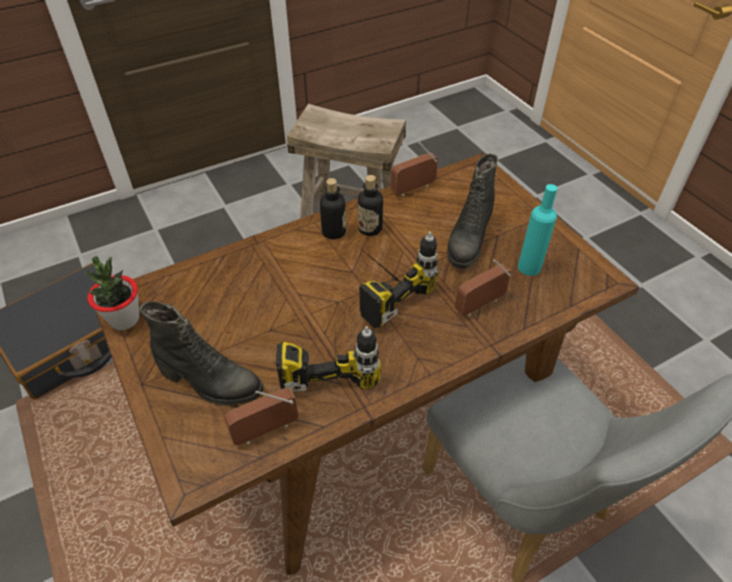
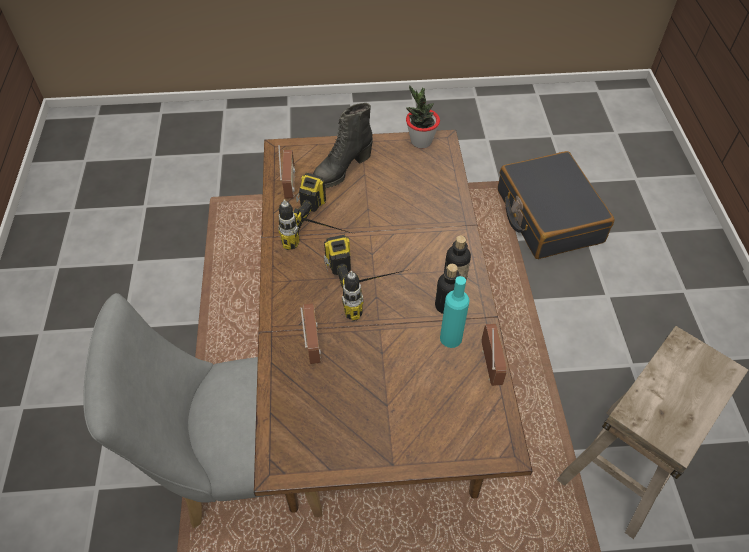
camera: 115 degrees right, 5 degrees up
(467, 241) = (391, 374): black boot -> none
(529, 267) = (331, 407): turquoise bottle -> turquoise bottle (450, 338)

